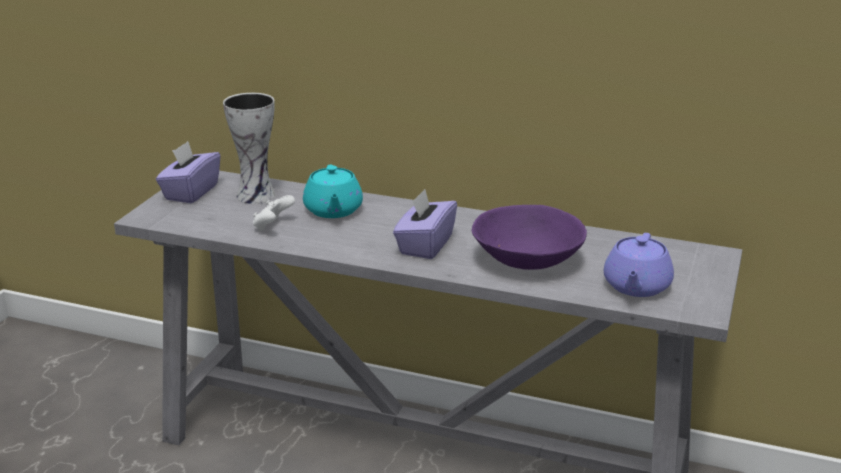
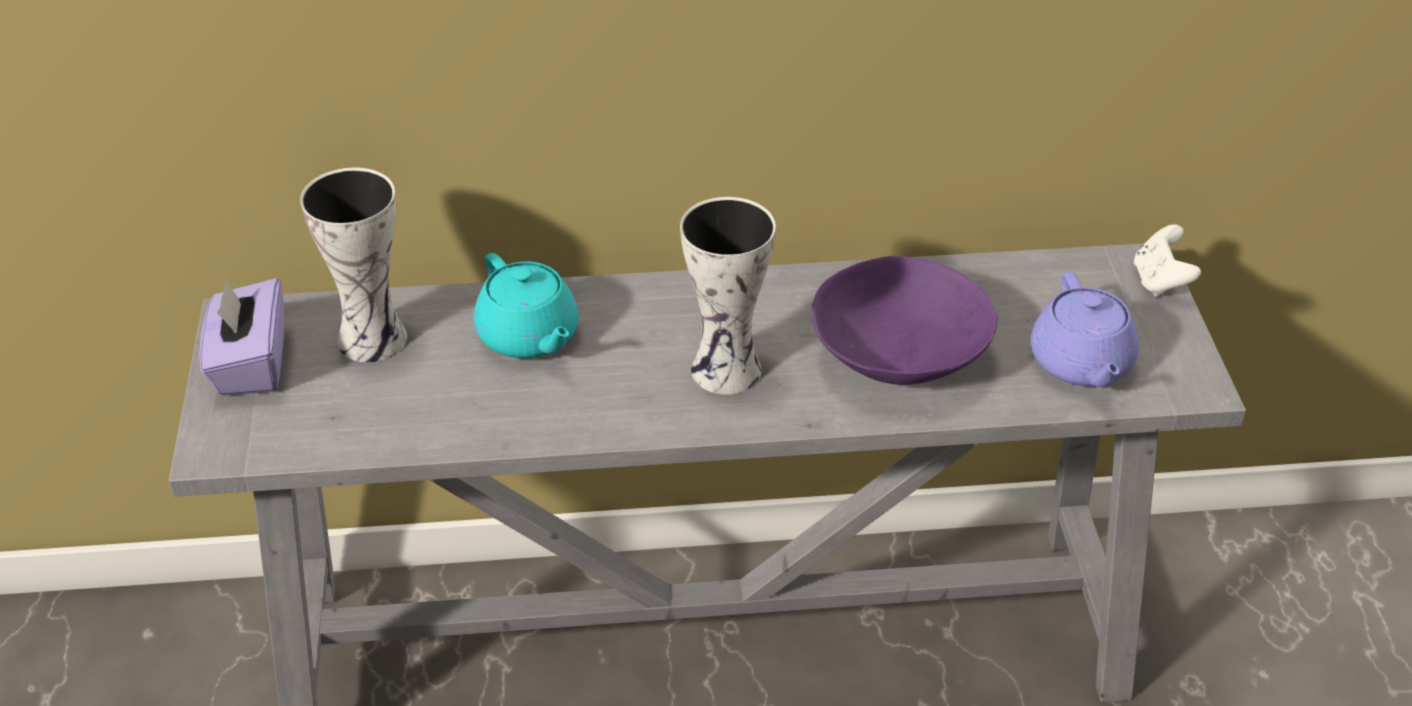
camera: 25 degrees left, 15 degrees up
(273, 226) = (457, 404): white game controller -> white game controller (1160, 281)
(425, 245) = (729, 372): purple tissue box -> vase

